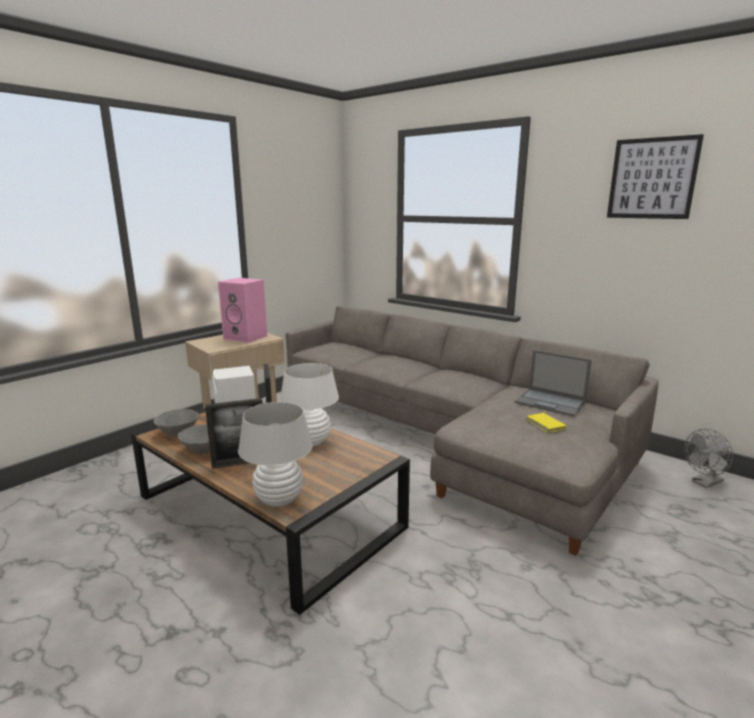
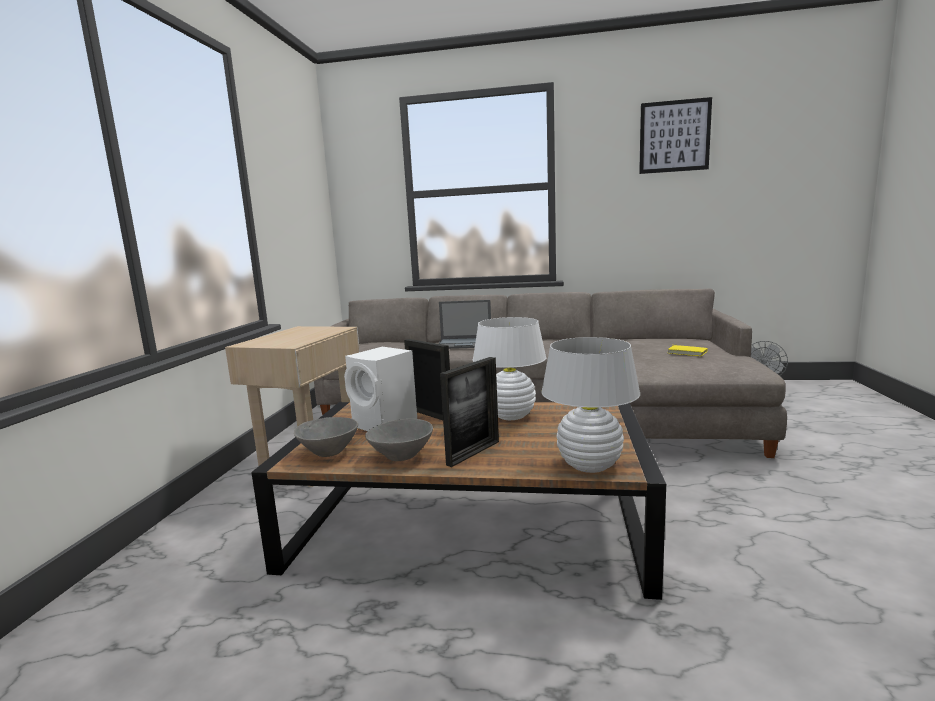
camera: 30 degrees left, 5 degrees down
(247, 337) = (307, 332): pink speaker -> none
(551, 402) = (656, 341): laptop -> laptop (465, 343)

